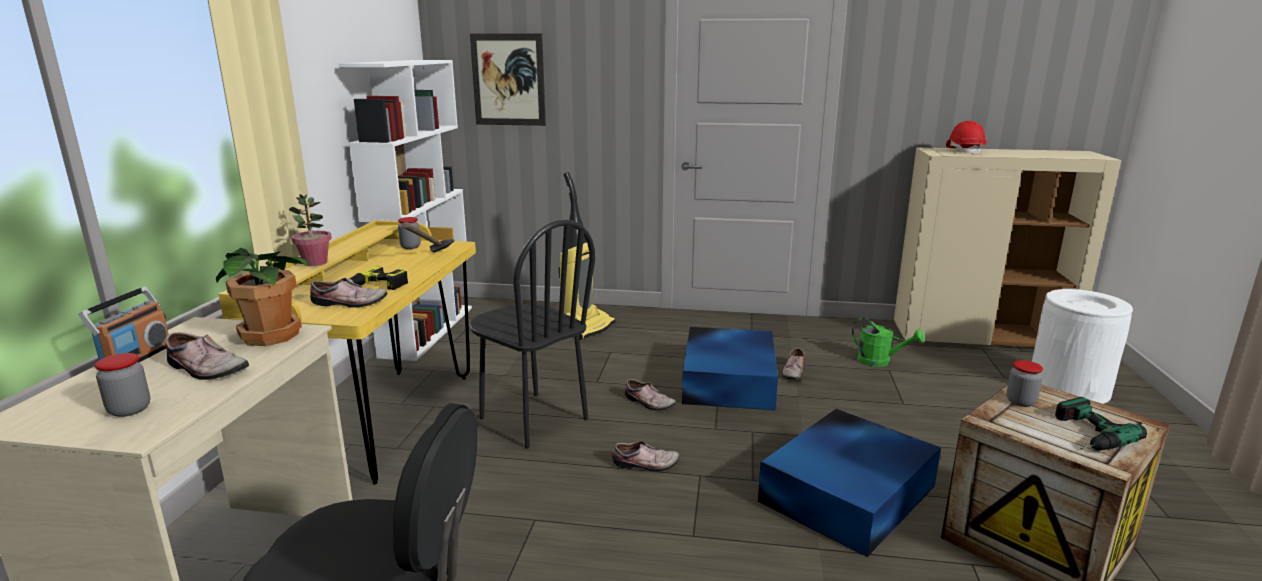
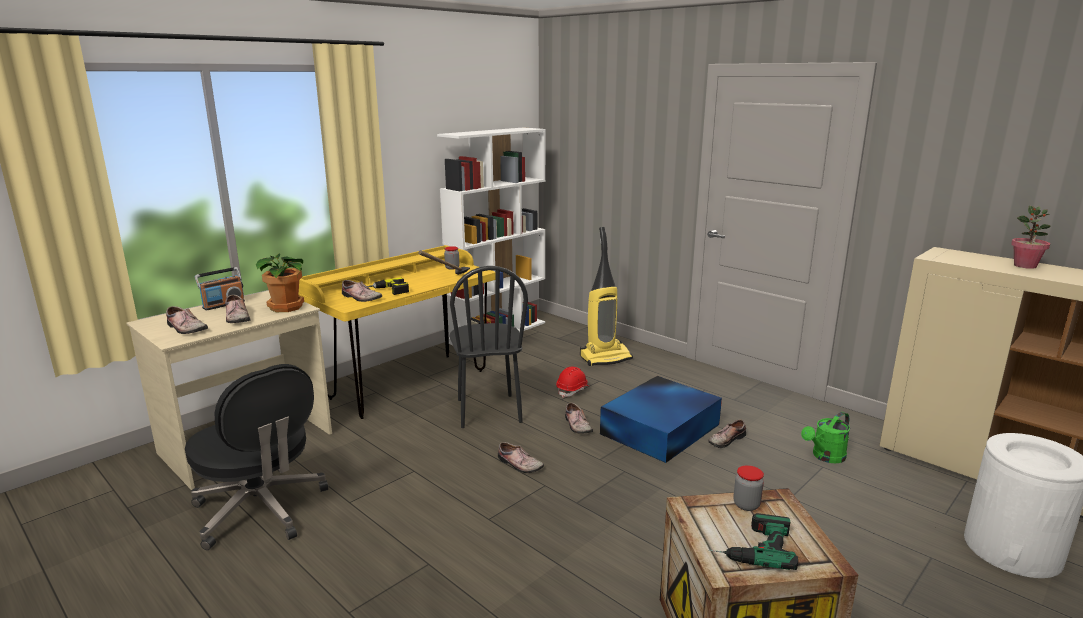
camera: 35 degrees right, 0 degrees up
(129, 410) = (185, 329): jar -> shoe
(315, 263) = (368, 268): potted plant -> potted plant (1025, 266)
(508, 80) = (589, 146): picture -> none
(849, 493) = (635, 540): blue storage box -> none
(880, 361) = (825, 457): green watering can -> green watering can turned 75 degrees clockwise
(964, 151) = (975, 258): red hard hat -> red hard hat (573, 390)

